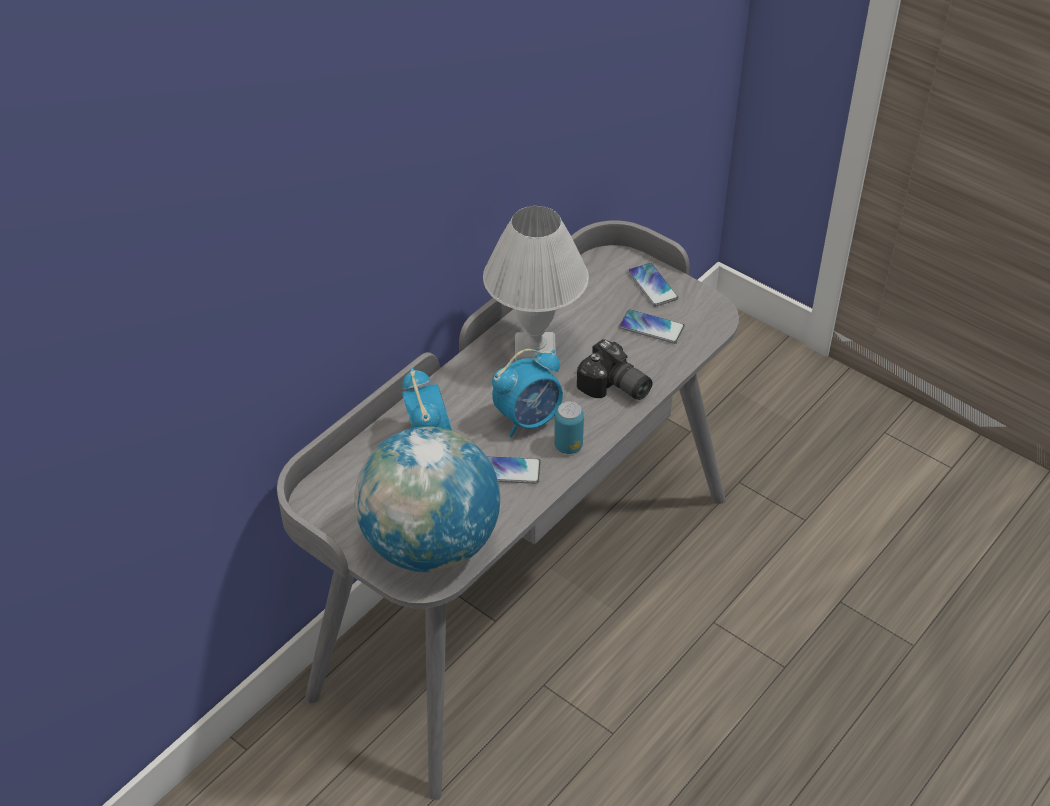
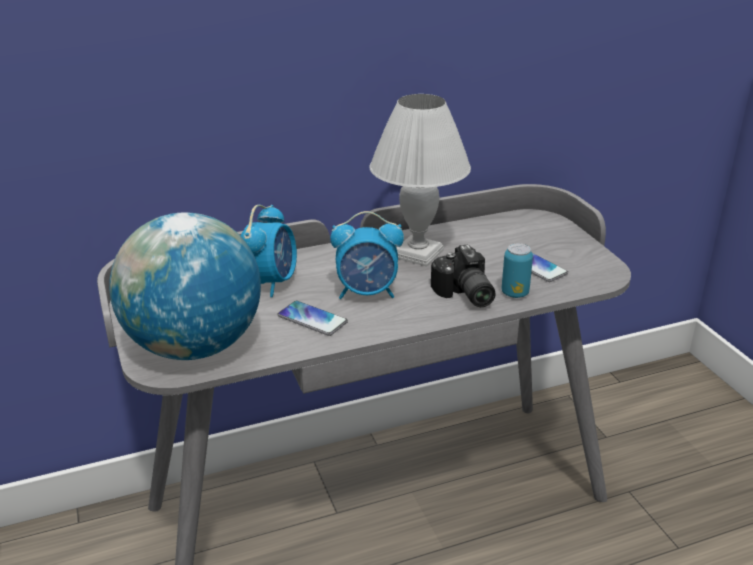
camera: 30 degrees right, 15 degrees down
(568, 446) = (383, 320): can -> can (515, 293)
(652, 285) = (561, 242): phone -> none

